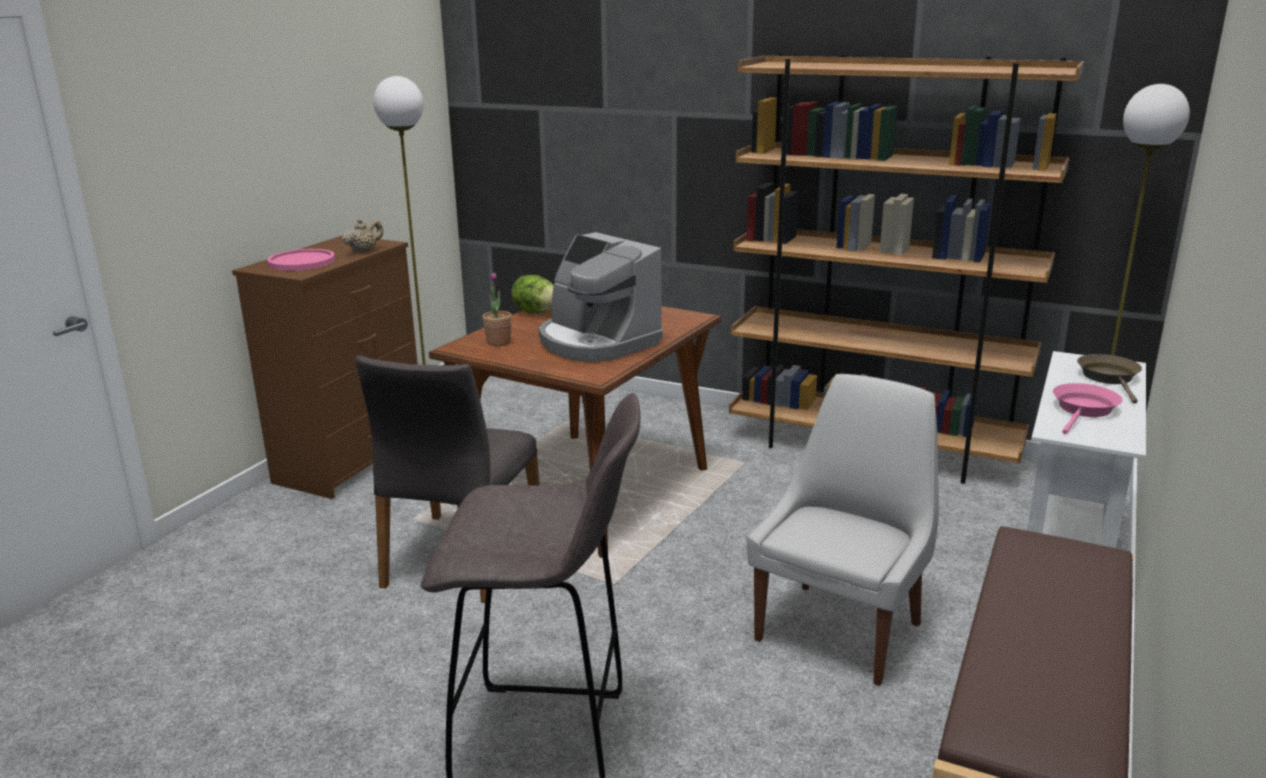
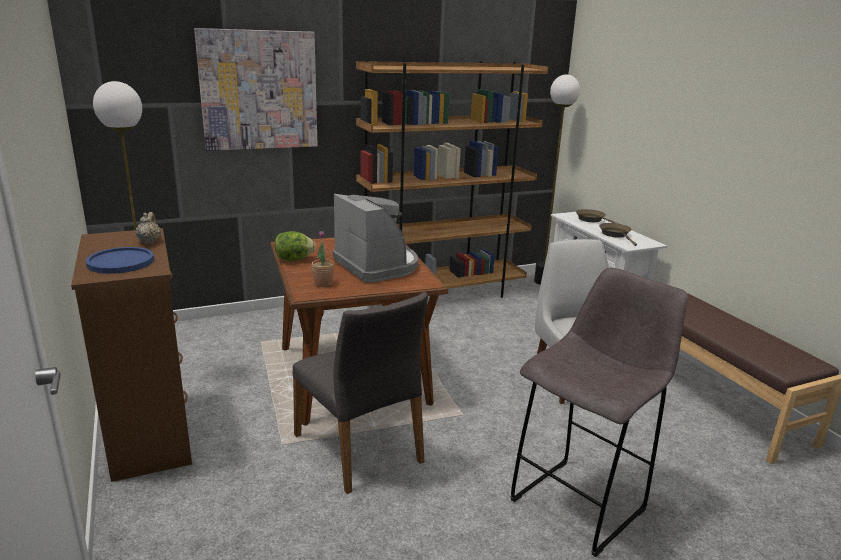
camera: 50 degrees left, 0 degrees up
(301, 262) = (121, 262): pink plate -> blue plate
(596, 342) = (377, 265): coffee machine -> coffee machine turned 120 degrees counterclockwise
(637, 94) = (259, 90): none -> picture
(1084, 410) = (616, 235): pink frying pan -> brown frying pan

